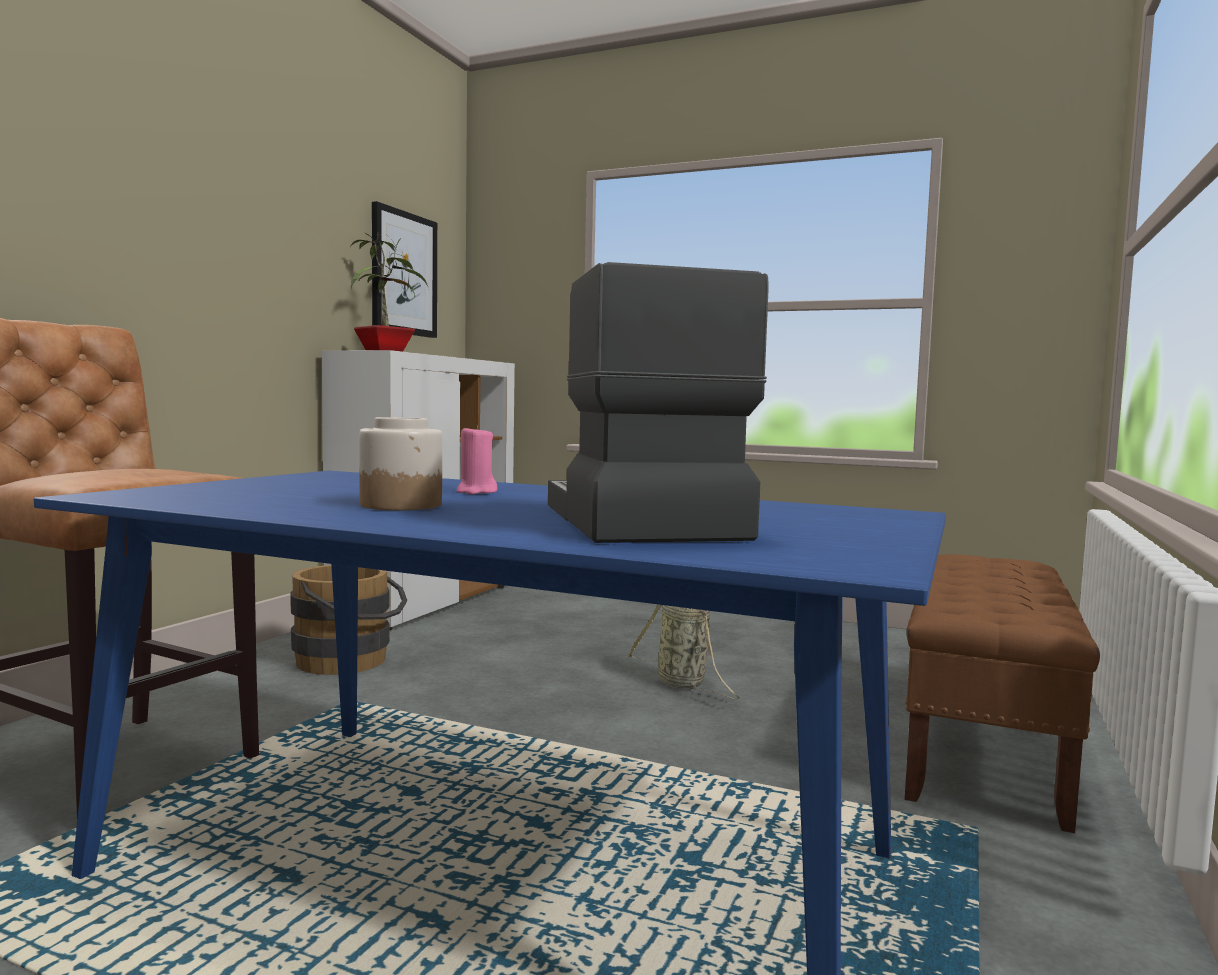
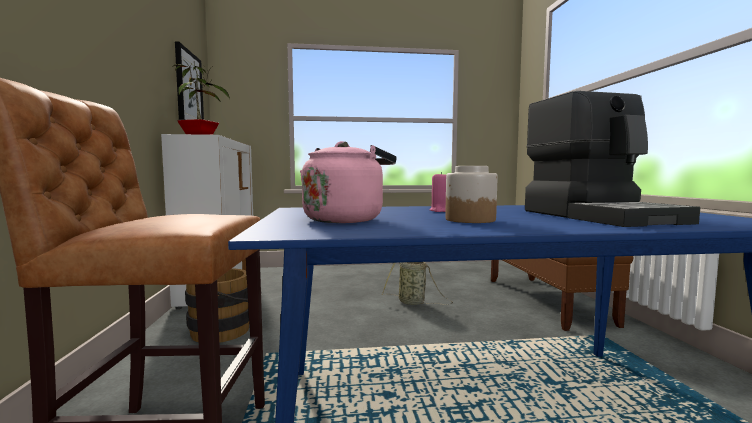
camera: 30 degrees left, 0 degrees up
(271, 490) = (345, 219): none -> pink kettle
(636, 521) = (598, 216): coffee machine -> coffee machine turned 150 degrees counterclockwise

